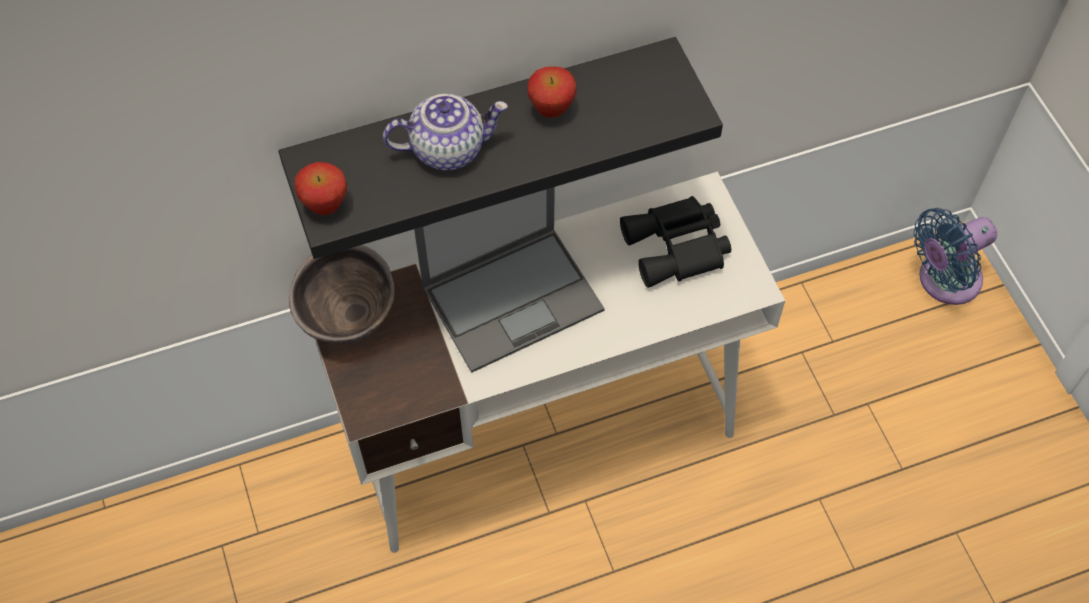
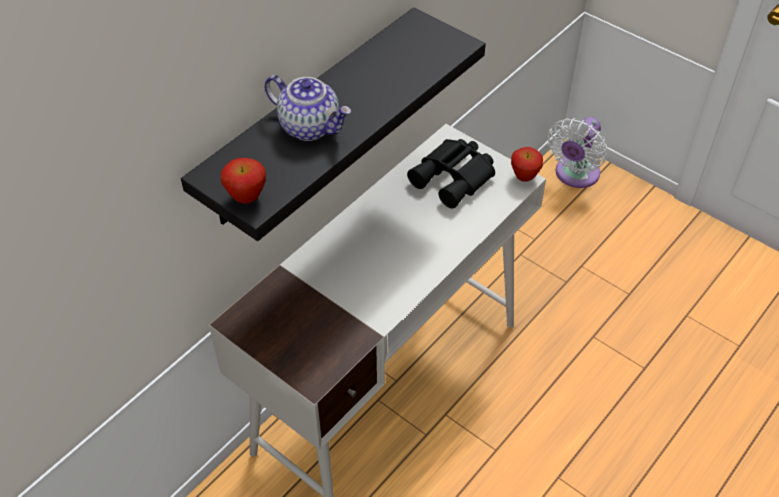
camera: 30 degrees left, 10 degrees down
(348, 320) = (255, 323): brown bowl -> none
(448, 148) = (310, 126): teapot -> teapot turned 75 degrees clockwise
(514, 297) = (366, 254): laptop -> none
(551, 110) = (365, 77): apple -> apple (524, 177)
(944, 281) = (575, 175): blue fan -> white fan

